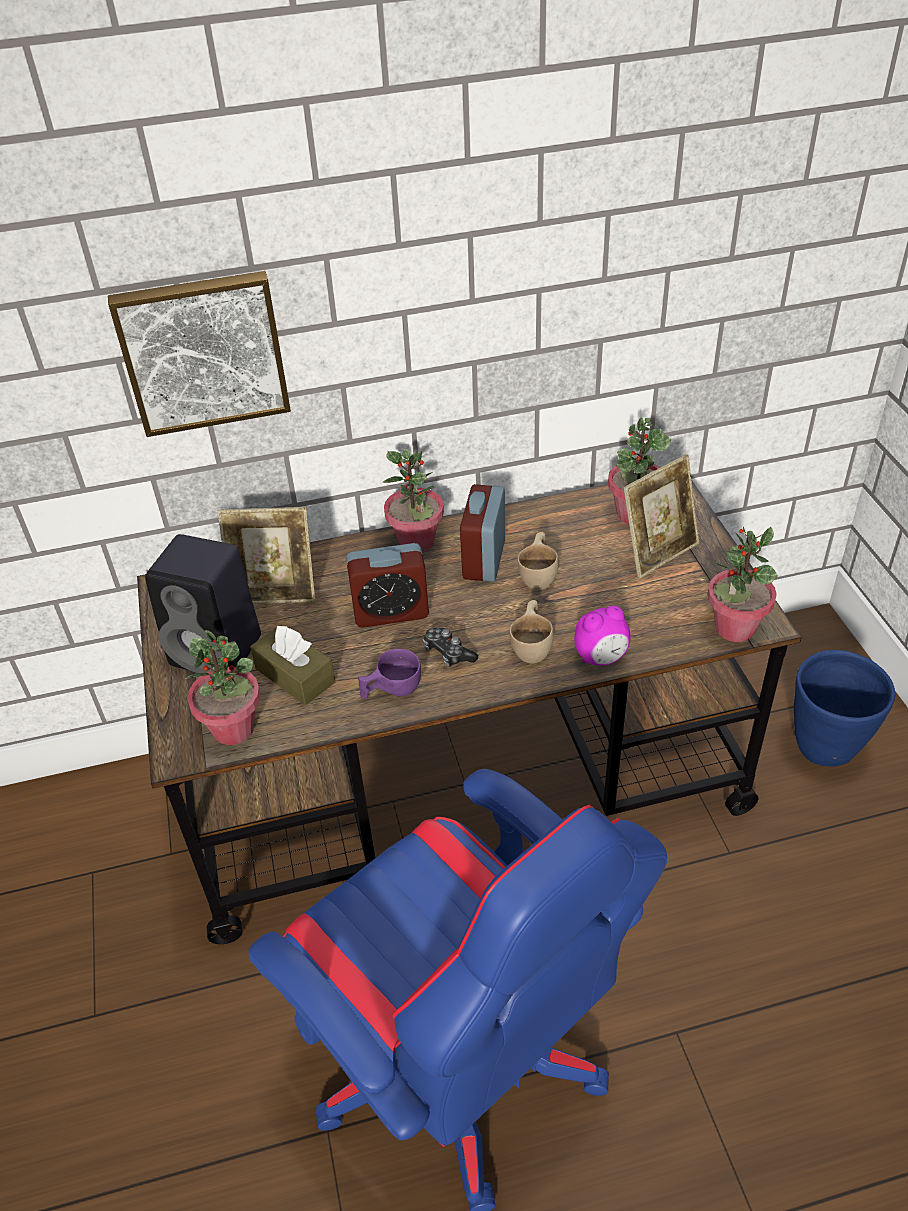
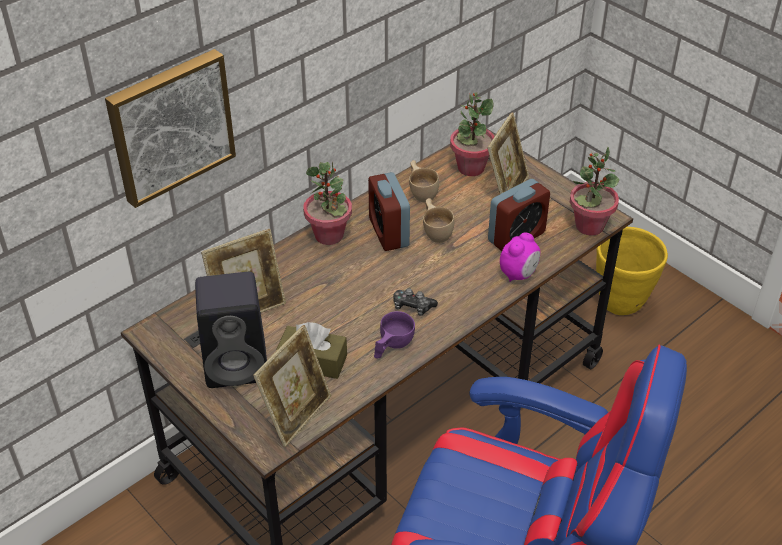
camera: 30 degrees left, 0 degrees up
(234, 728) = (296, 414): potted plant -> picture frame
(391, 612) = (349, 292): alarm clock -> alarm clock (516, 237)
(533, 646) = (467, 282): beige cup -> beige cup (422, 191)
(826, 748) = (621, 302): blue planter -> yellow planter

